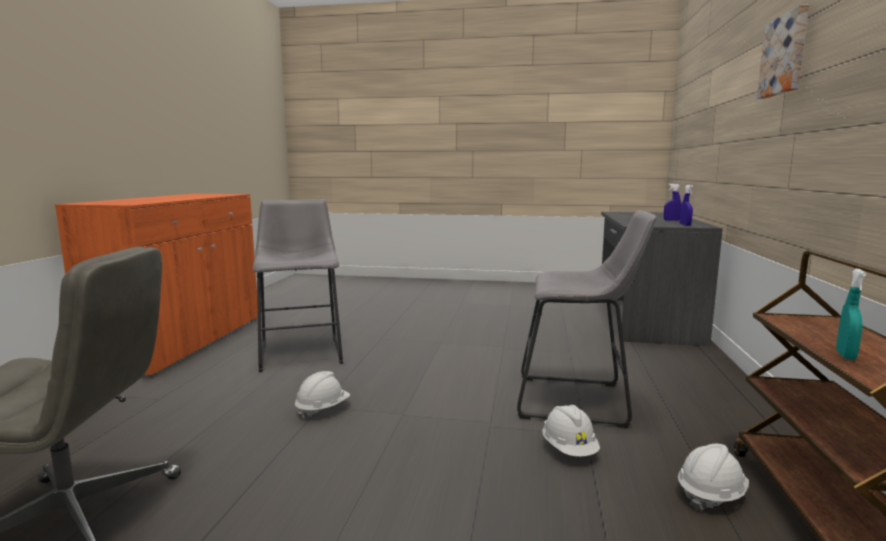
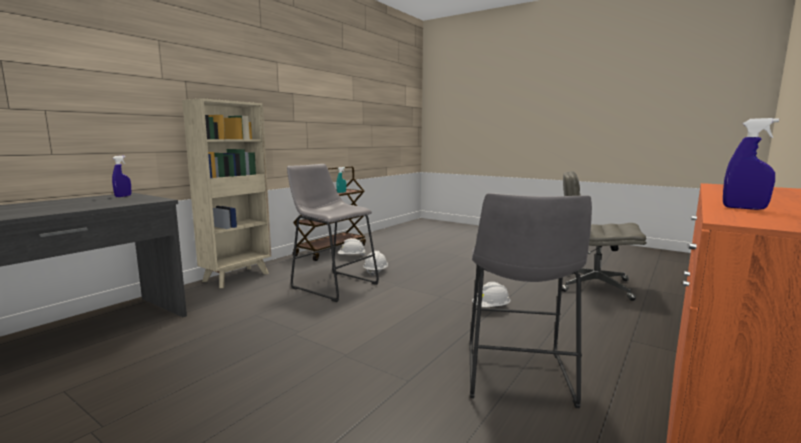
camera: 155 degrees left, 0 degrees up
(671, 220) = (73, 202): blue spray bottle -> blue spray bottle (744, 208)
(723, 386) = (237, 277): none -> beige bookcase
(785, 55) = (186, 63): picture -> none

